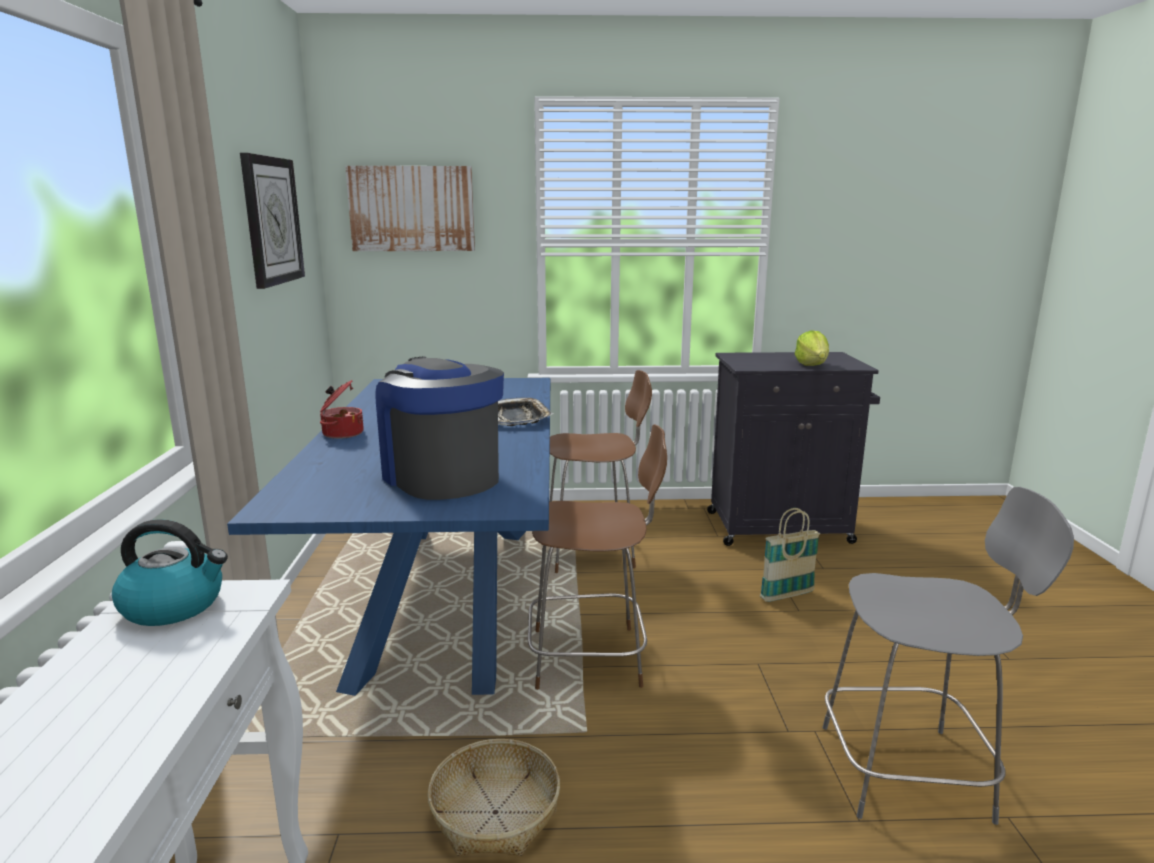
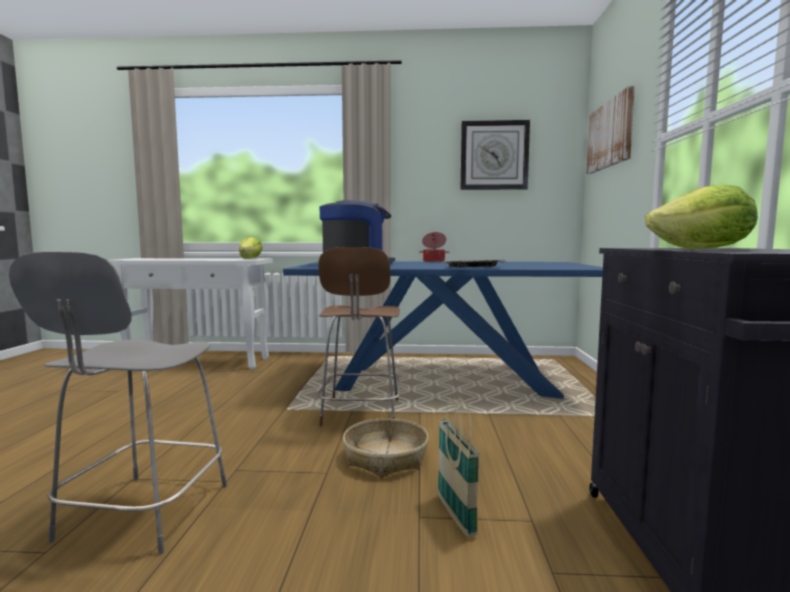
camera: 95 degrees right, 10 degrees down
(175, 605) = (250, 258): kettle -> lettuce
(495, 813) = (247, 392): basket -> basket (385, 457)
(593, 552) = (530, 421): brown chair -> none

